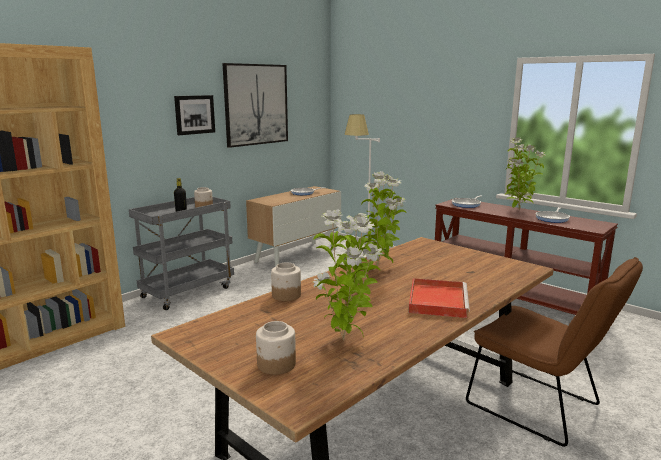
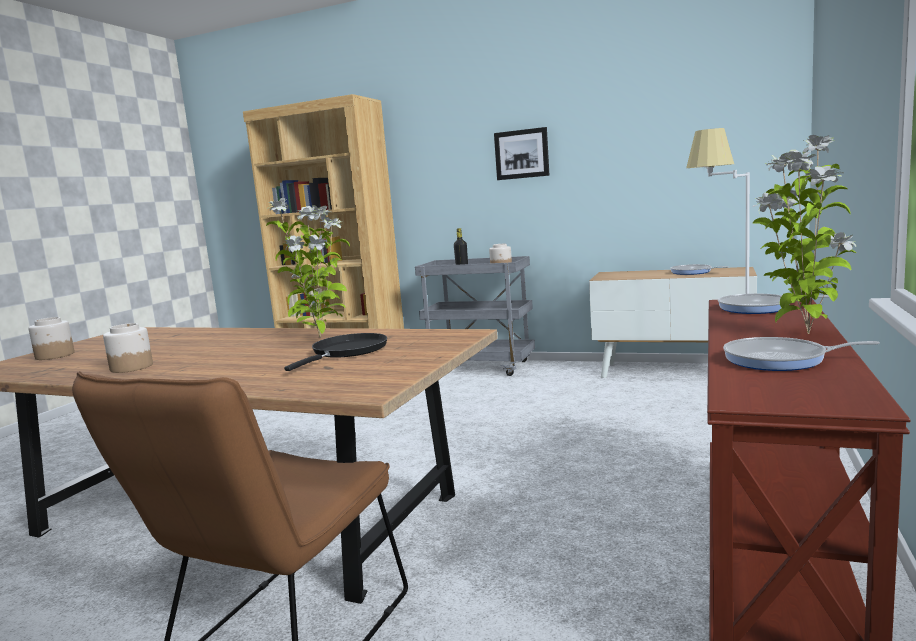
camera: 70 degrees right, 5 degrees down
(256, 104) = (624, 133): picture -> none
(286, 295) = (218, 331): jar -> jar (131, 367)
(345, 340) = (94, 361): potted plant -> none
(435, 265) = (347, 352): none -> black frying pan
(437, 300) = (202, 369): red tray -> none

